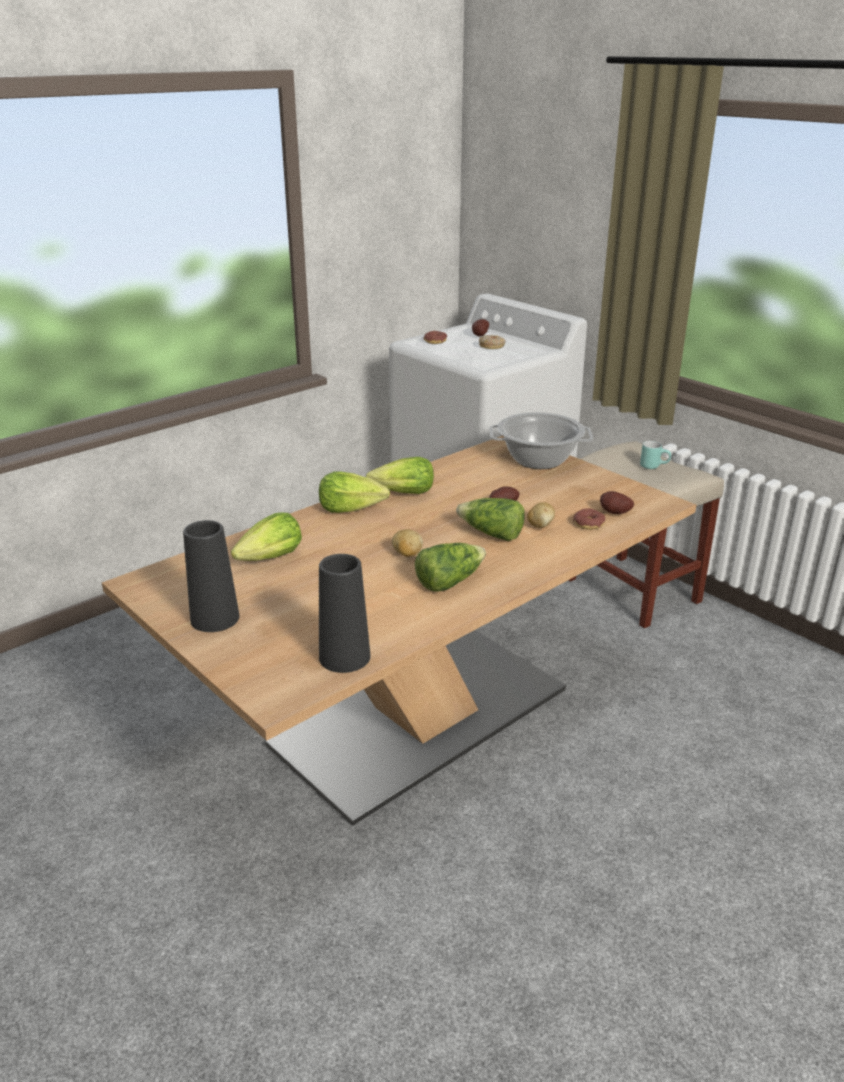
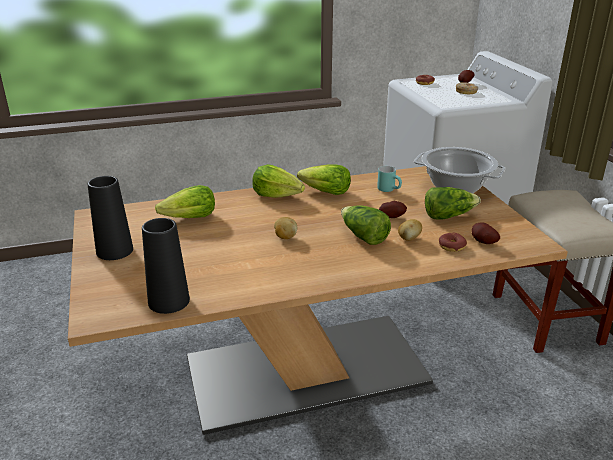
camera: 25 degrees right, 0 degrees up
(449, 581) = (296, 265): lettuce -> lettuce (448, 216)
(654, 466) = (574, 214): turquoise mug -> turquoise mug (390, 190)

